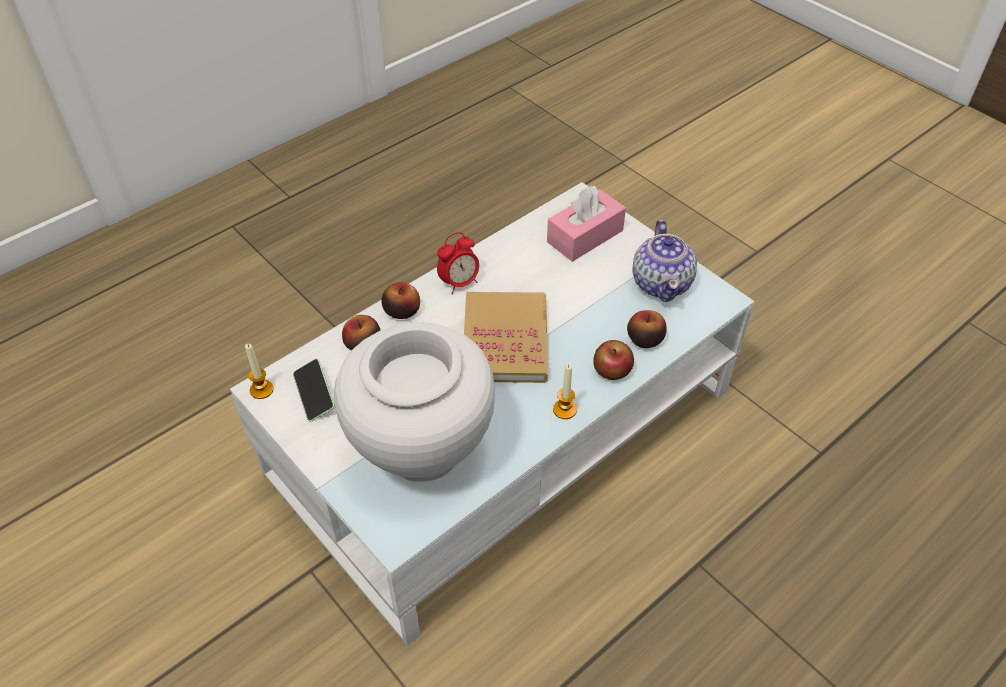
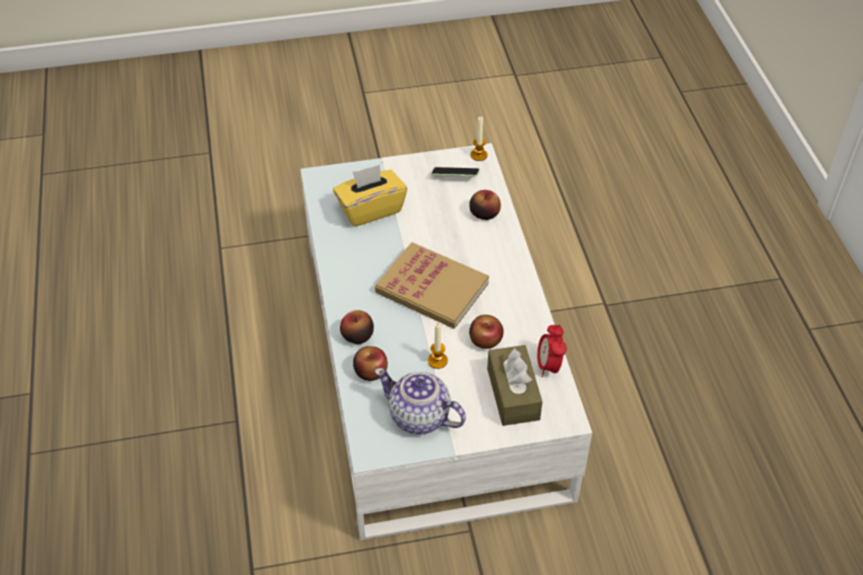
camera: 120 degrees right, 0 degrees up
(402, 310) = (504, 244): apple -> apple (485, 340)
(422, 450) = (370, 209): white vase -> yellow tissue box
(459, 283) = (511, 287): alarm clock -> alarm clock (549, 366)
(564, 409) = (345, 292): candle -> candle (437, 360)
(585, 236) = (513, 394): pink tissue box -> brown tissue box

